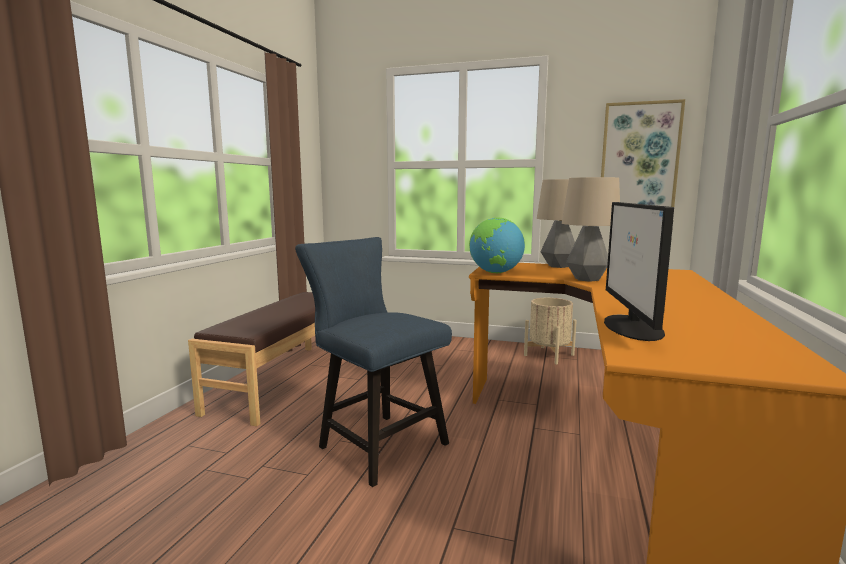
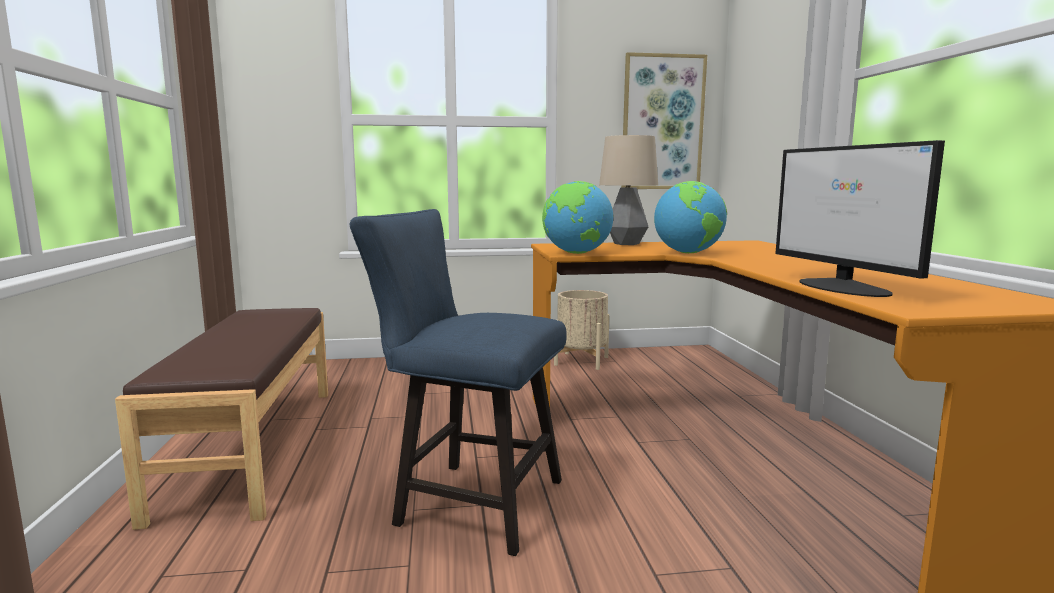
camera: 25 degrees left, 0 degrees up
(587, 279) = (688, 253): table lamp -> globe

